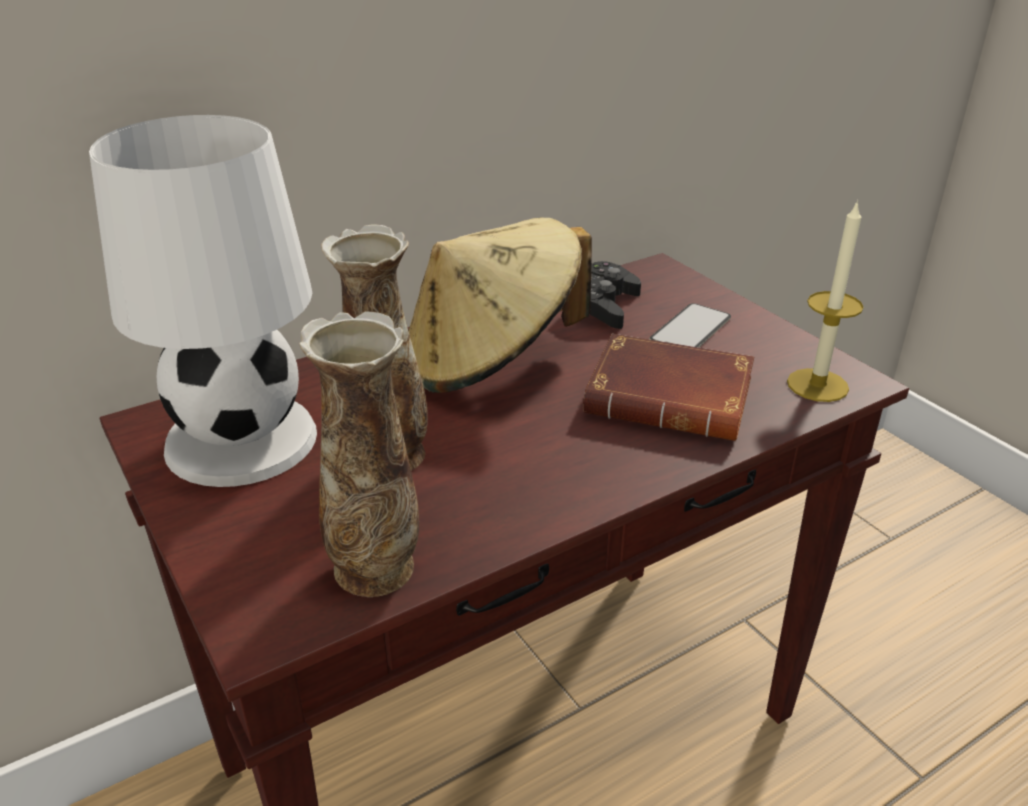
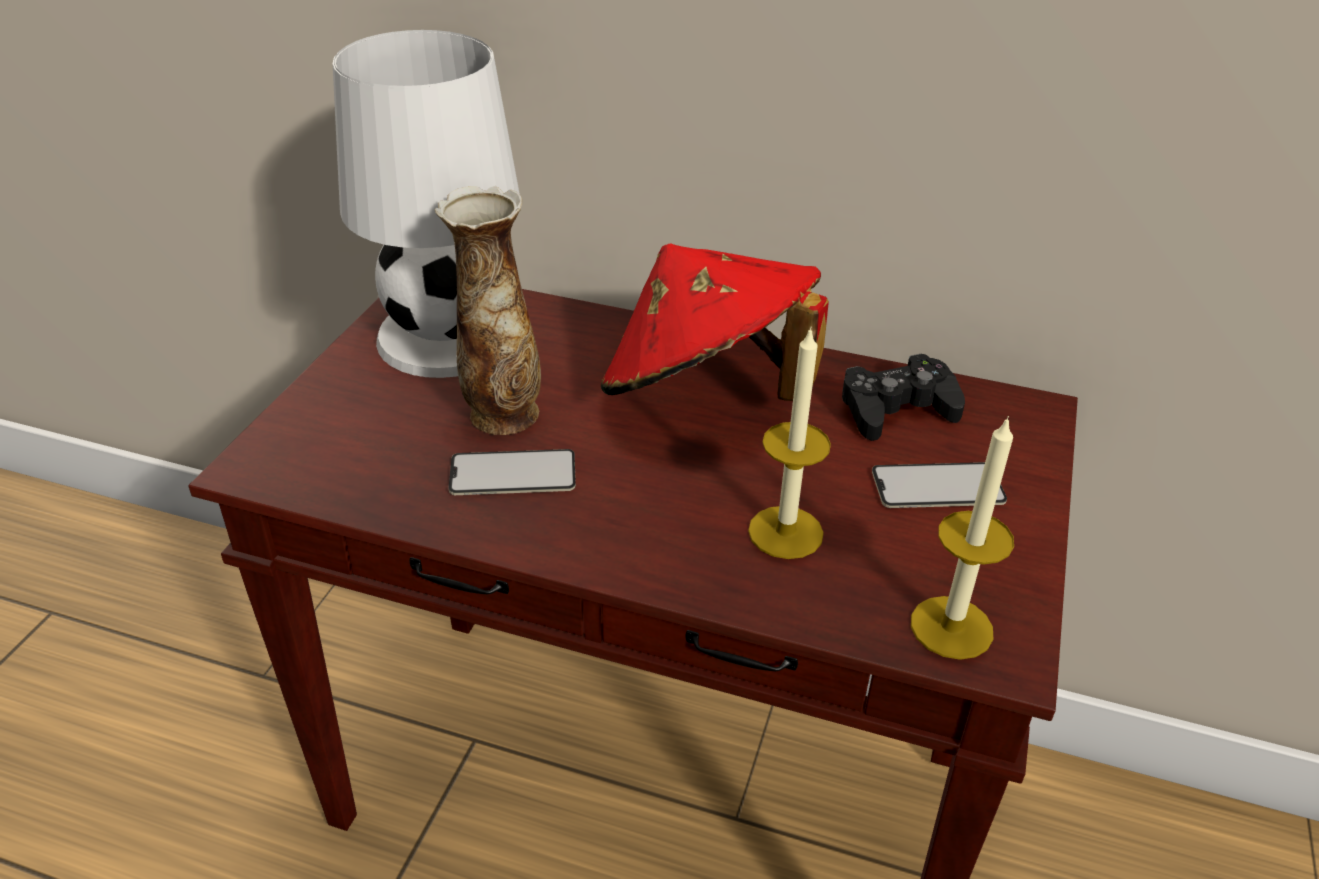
camera: 50 degrees right, 5 degrees up
(375, 570) = (359, 482): vase -> none
(470, 483) = (513, 473): none -> phone
(491, 360) = (706, 393): beige hat -> red hat
(673, 399) = (785, 532): brown book -> candle

